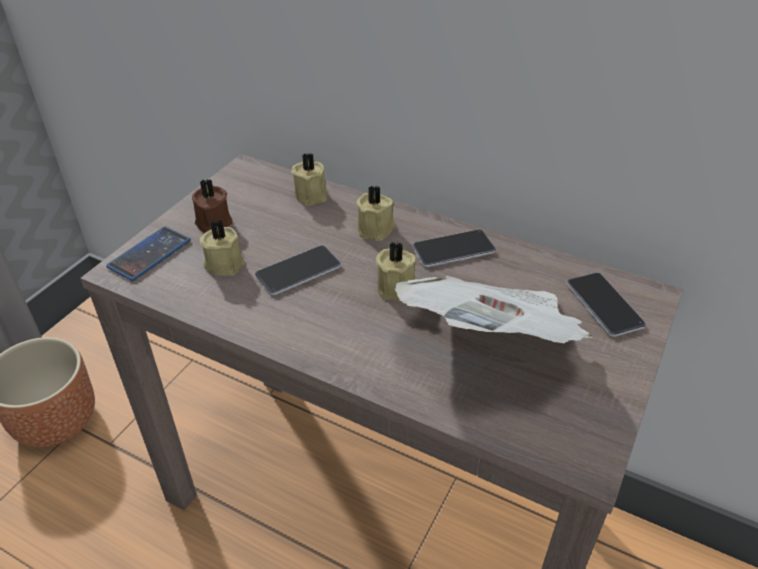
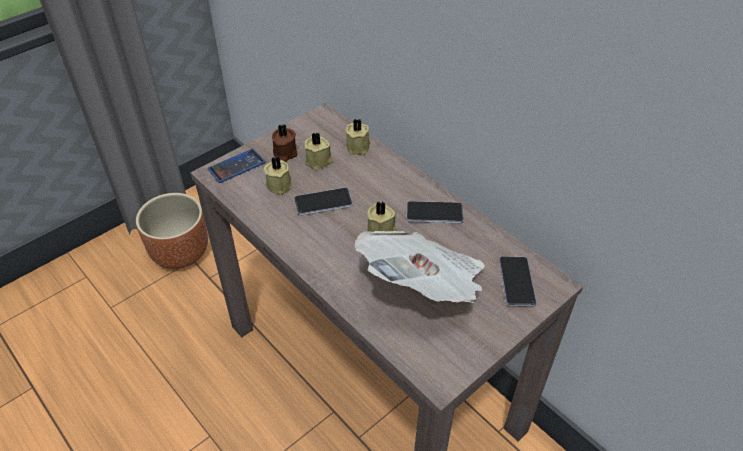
camera: 20 degrees right, 5 degrees up
(376, 229) = (389, 184): beige candle -> beige candle (319, 161)

